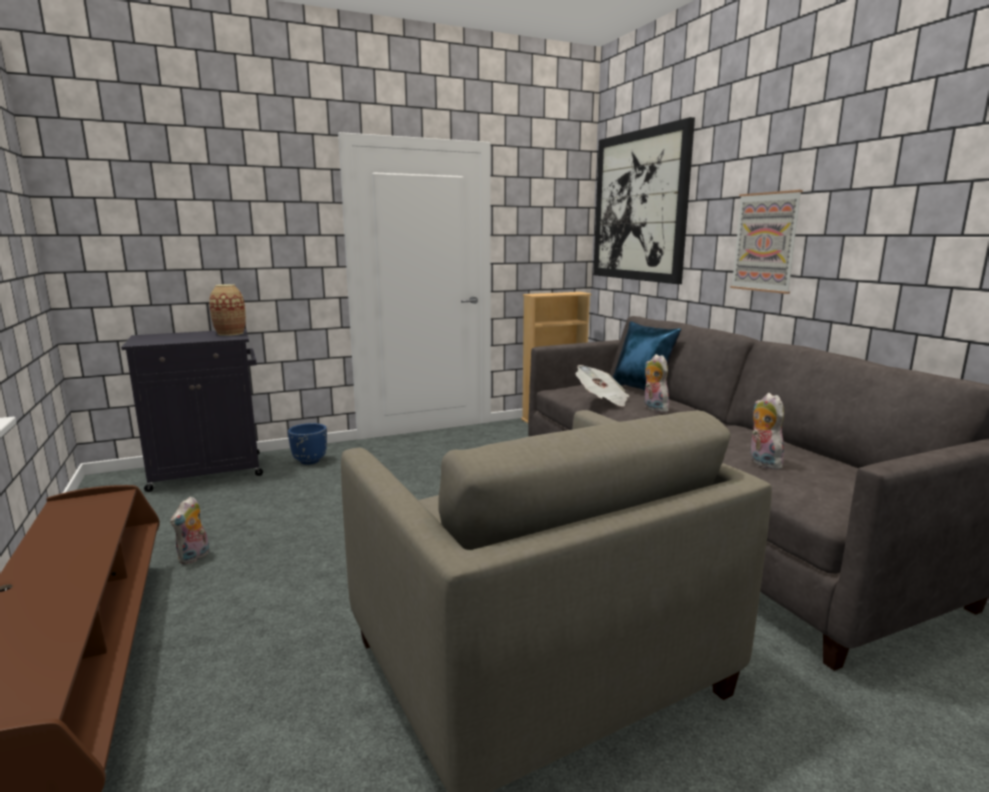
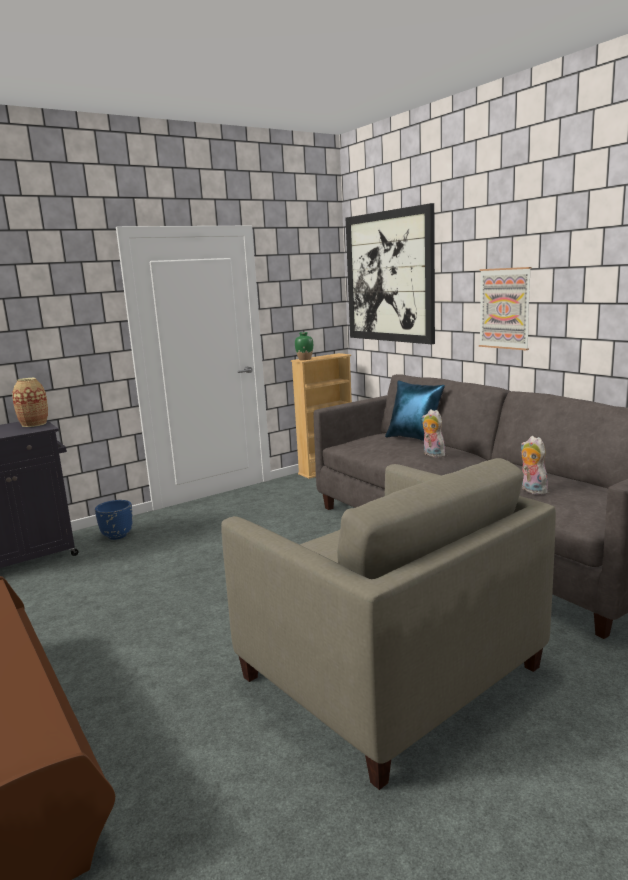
camera: 10 degrees left, 0 degrees up
(194, 557) = (55, 635): plush toy -> none
(537, 294) = (305, 359): none -> green vase
(602, 400) = (387, 452): newspaper -> none

